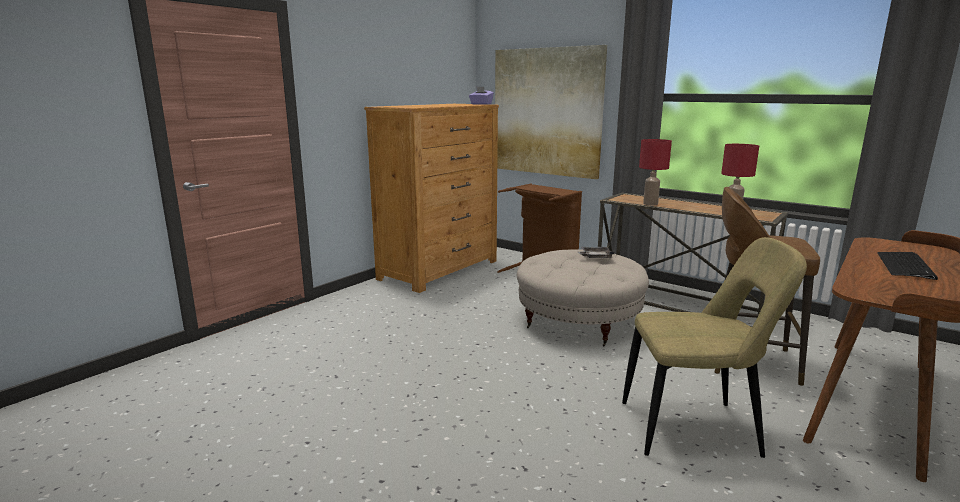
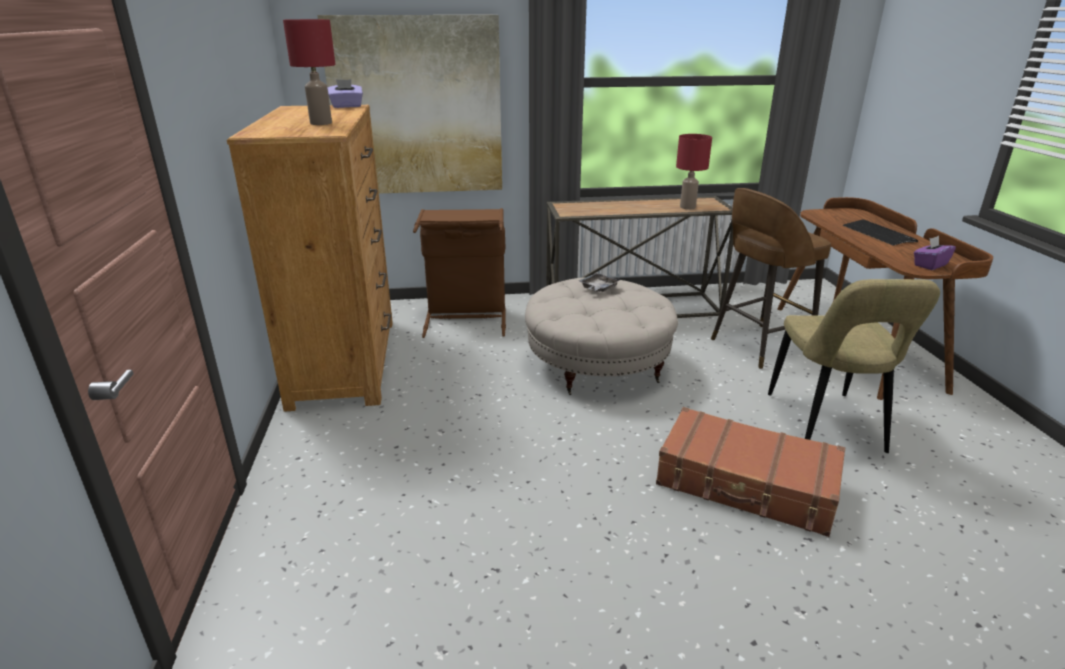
camera: 45 degrees left, 10 degrees up
(545, 421) = (746, 484): none -> brown suitcase
(651, 204) = (609, 212): red table lamp -> red table lamp (321, 123)
(695, 429) = (826, 426): beige chair -> beige chair turned 135 degrees clockwise
(888, 294) = (930, 265): none -> purple tissue box

